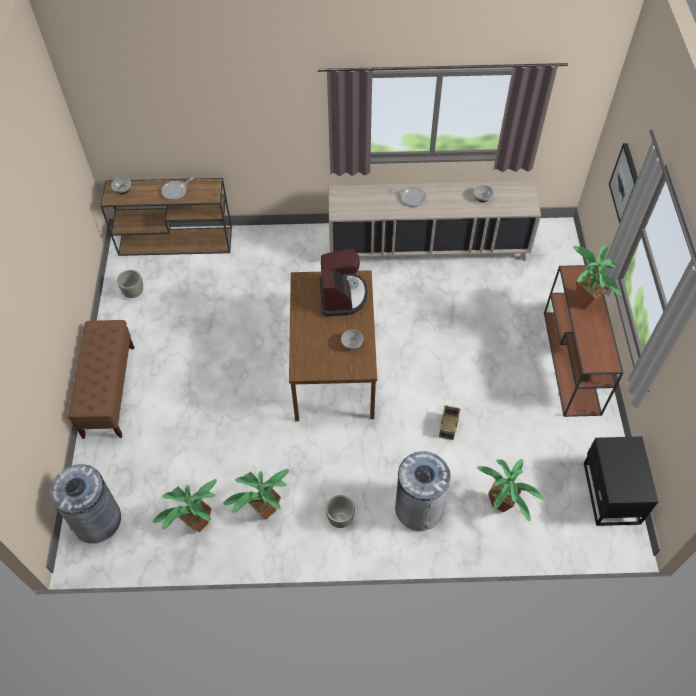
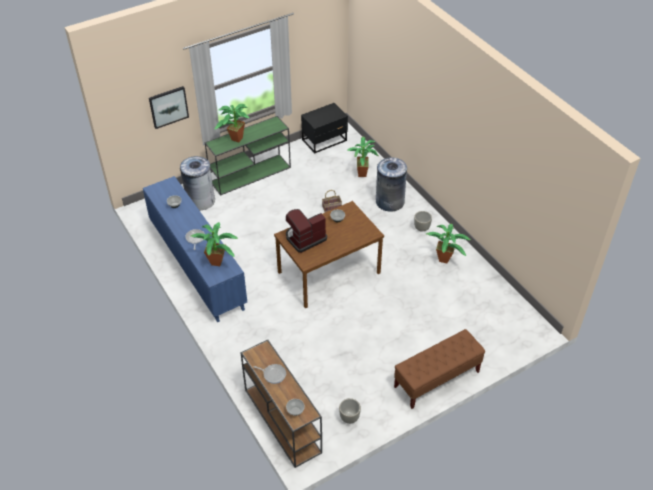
camera: 120 degrees left, 10 degrees down
(97, 520) = (516, 331): grey trash can -> grey trash can (200, 200)
(195, 525) = (478, 285): potted plant -> potted plant (219, 263)
(427, 248) = (197, 266): beige cabinet -> blue cabinet
(572, 363) = (251, 174): brown console table -> green console table

